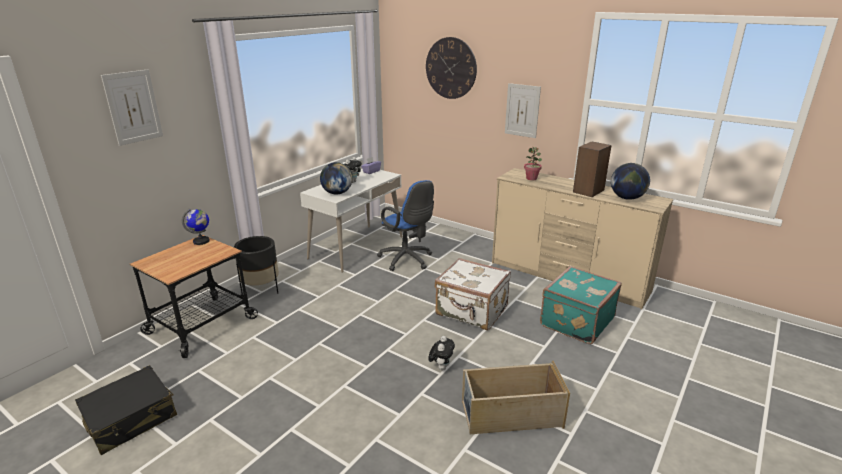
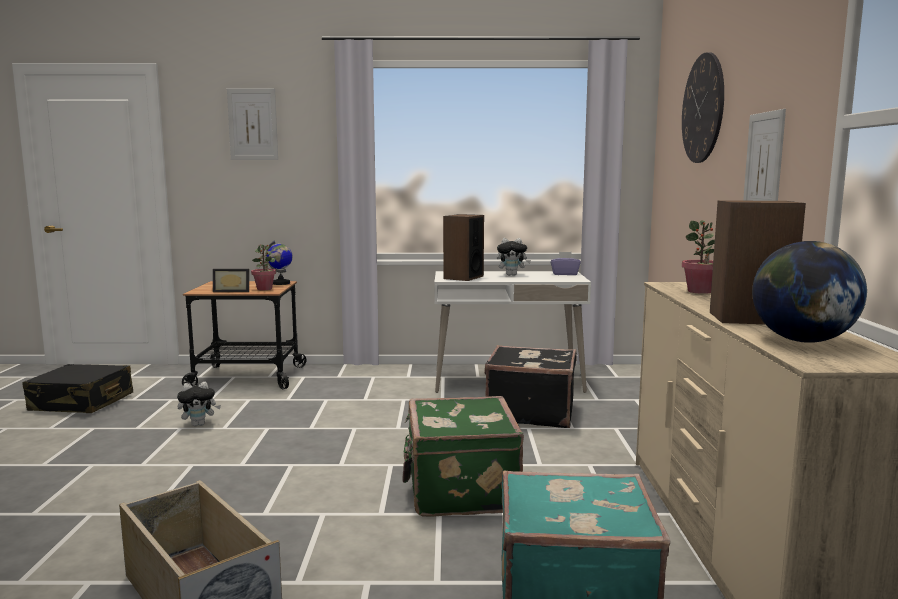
camera: 55 degrees right, 15 degrees down
(198, 263) = (232, 291): none -> picture frame
(213, 251) = (264, 289): none -> potted plant
(261, 289) = (342, 375): black planter -> none
(337, 193) = (463, 277): globe -> speaker
(407, 260) = (530, 413): blue office chair -> black suitcase
(441, 367) = (282, 509): plush toy -> plush toy (199, 424)
(471, 311) = (459, 490): white suitcase -> green suitcase

